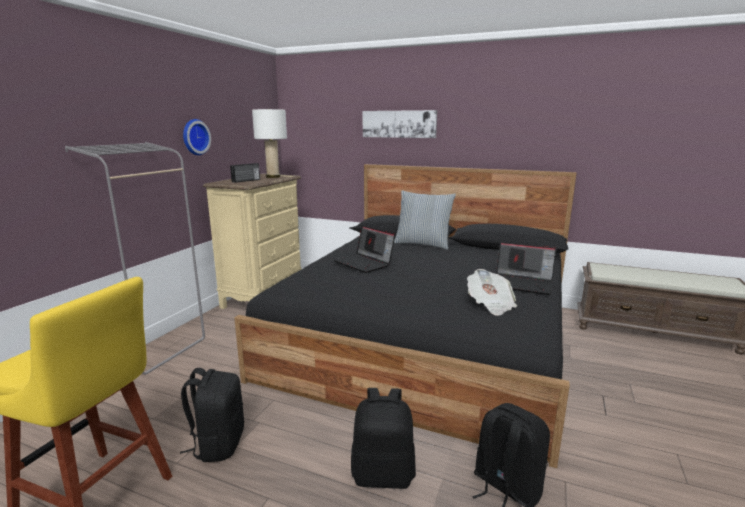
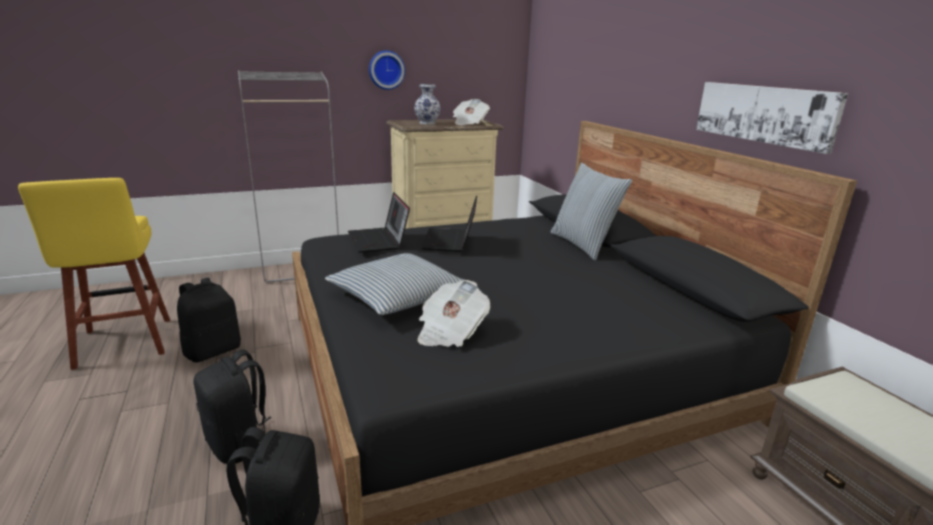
camera: 45 degrees right, 5 degrees up
(246, 181) = (427, 123): radio -> vase
(273, 177) = (469, 123): white table lamp -> newspaper
(399, 124) = (627, 65): picture -> picture (764, 114)
(421, 301) = (397, 296): none -> pillow
(523, 284) = (560, 332): laptop -> laptop (379, 240)

